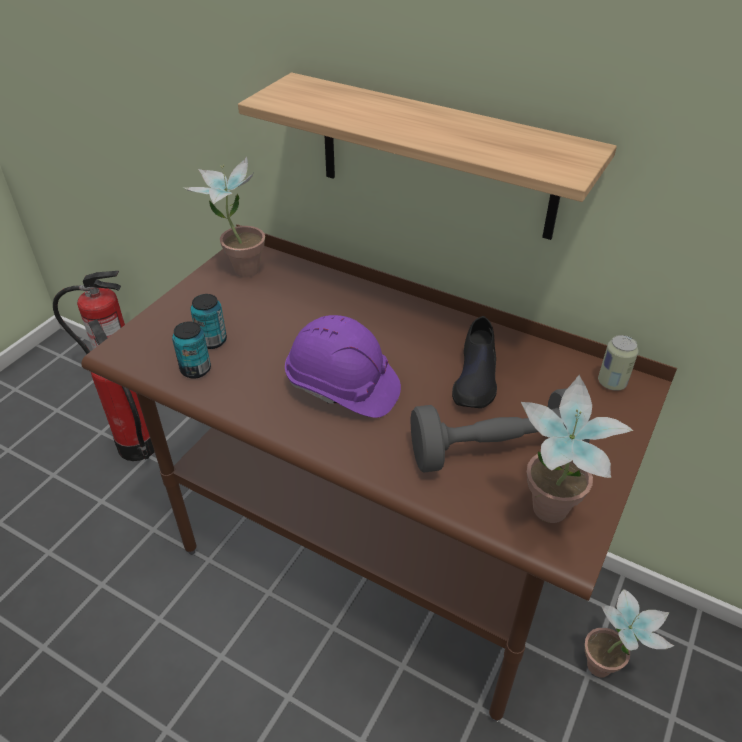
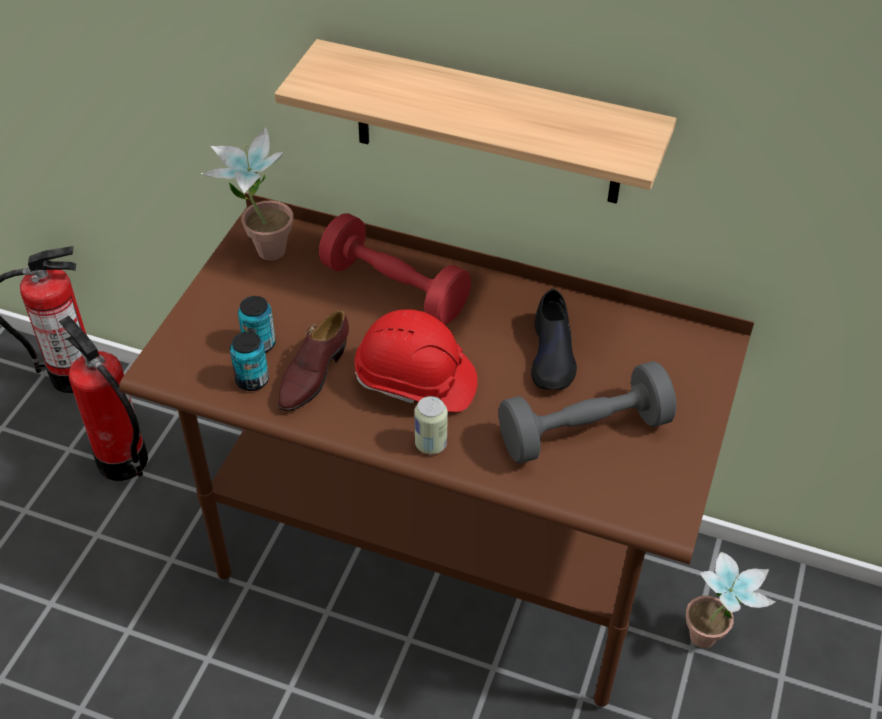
camera: 10 degrees left, 5 degrees up
(251, 370) = (313, 374): none -> brown shoe
(342, 387) = (415, 382): purple hard hat -> red hard hat
(343, 309) = (394, 289): none -> red dumbbell
(548, 520) = (644, 494): potted plant -> none
(611, 383) = (691, 344): can -> can (430, 444)

